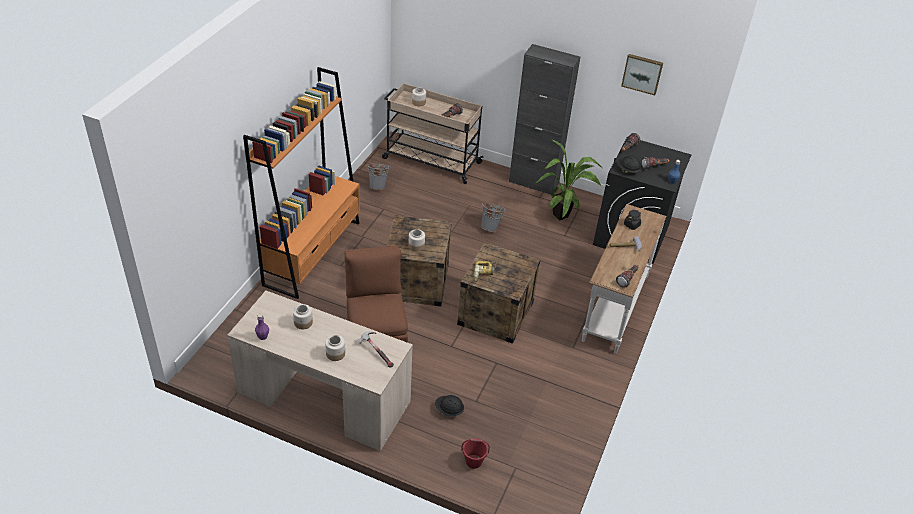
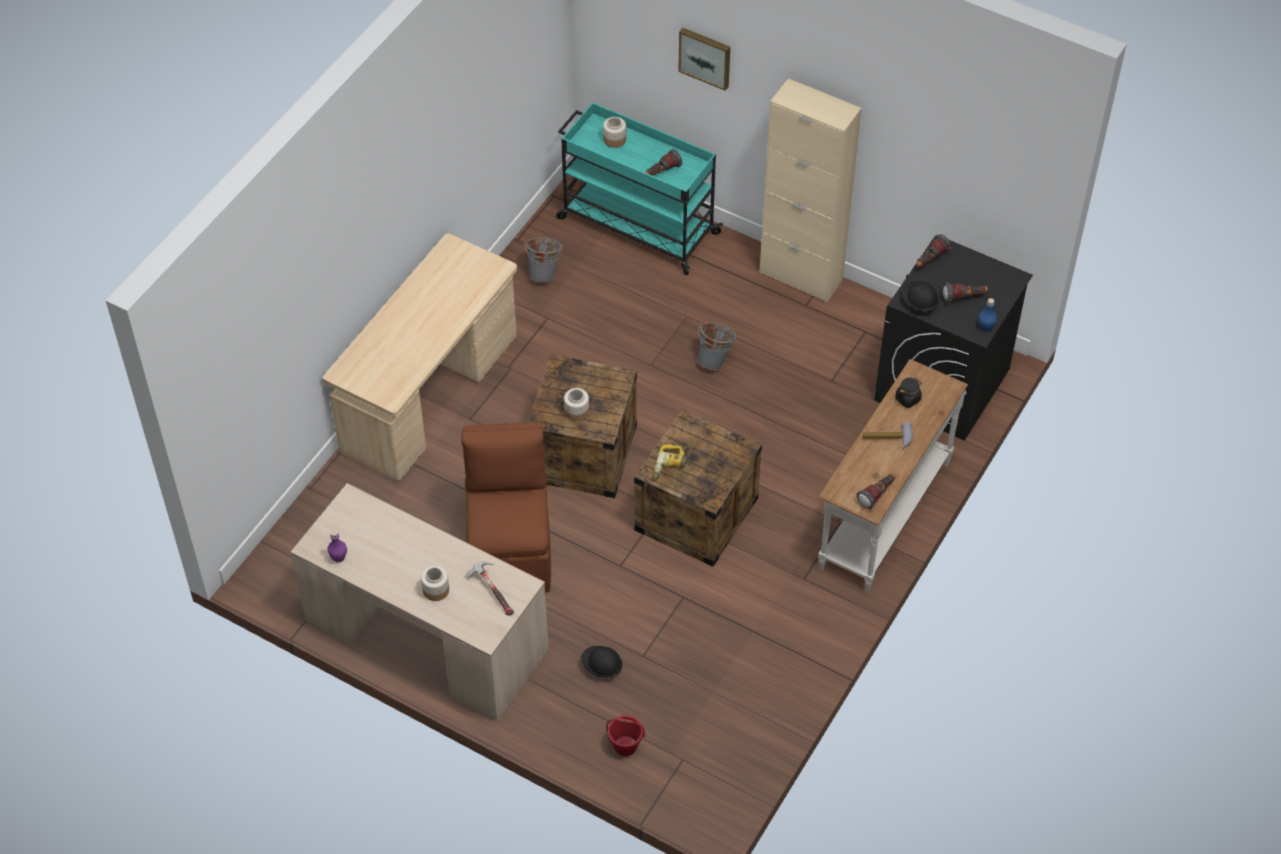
camera: 10 degrees right, 10 degrees up
(303, 323) = (395, 539): jar -> none
(313, 253) = (430, 394): orange bookcase -> beige desk
(430, 160) = (636, 225): beige cart -> turquoise cart
(533, 183) = (801, 276): black cabinet -> beige cabinet
(562, 217) = (835, 346): potted plant -> none
(642, 73) = (956, 145): picture -> picture (705, 57)

